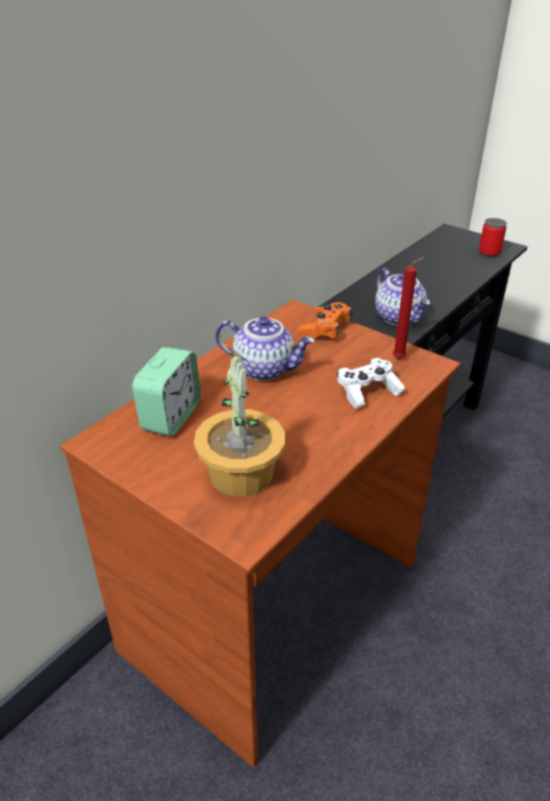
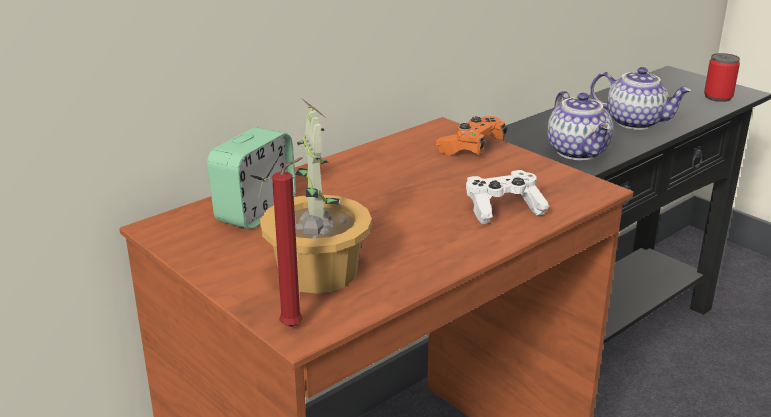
camera: 10 degrees right, 10 degrees down
(265, 368) = (384, 178): teapot -> teapot (635, 122)
(401, 358) = (557, 181): red candle -> red candle (295, 327)

